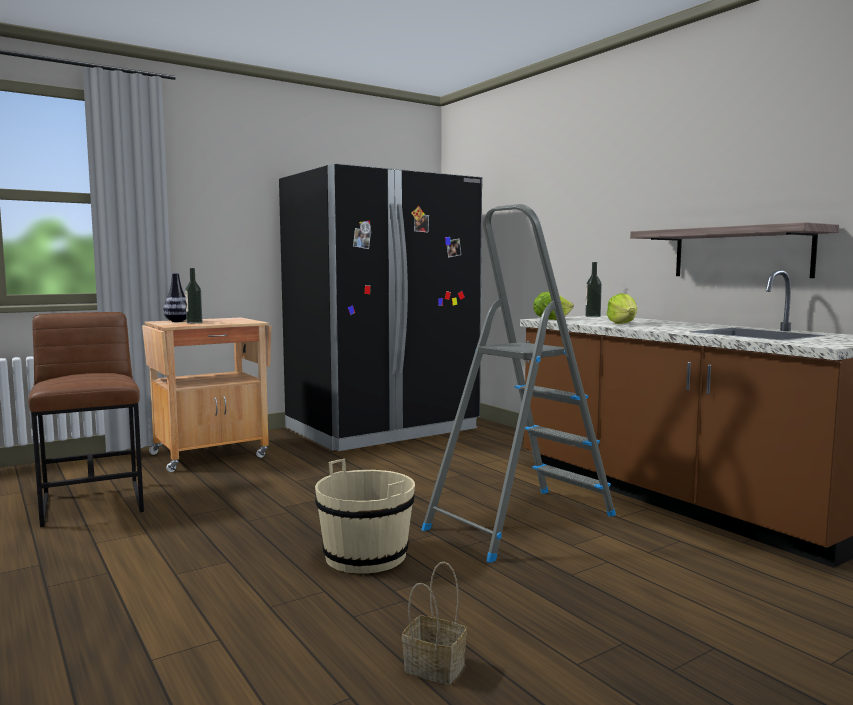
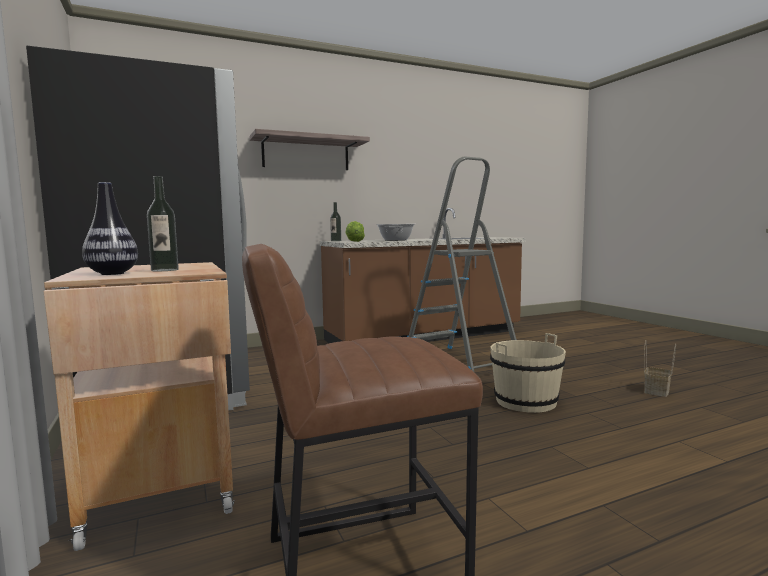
camera: 80 degrees left, 0 degrees up
(622, 323) = (395, 240): lettuce -> cooking pot
(741, 253) = (414, 199): shelf -> shelf (306, 154)

